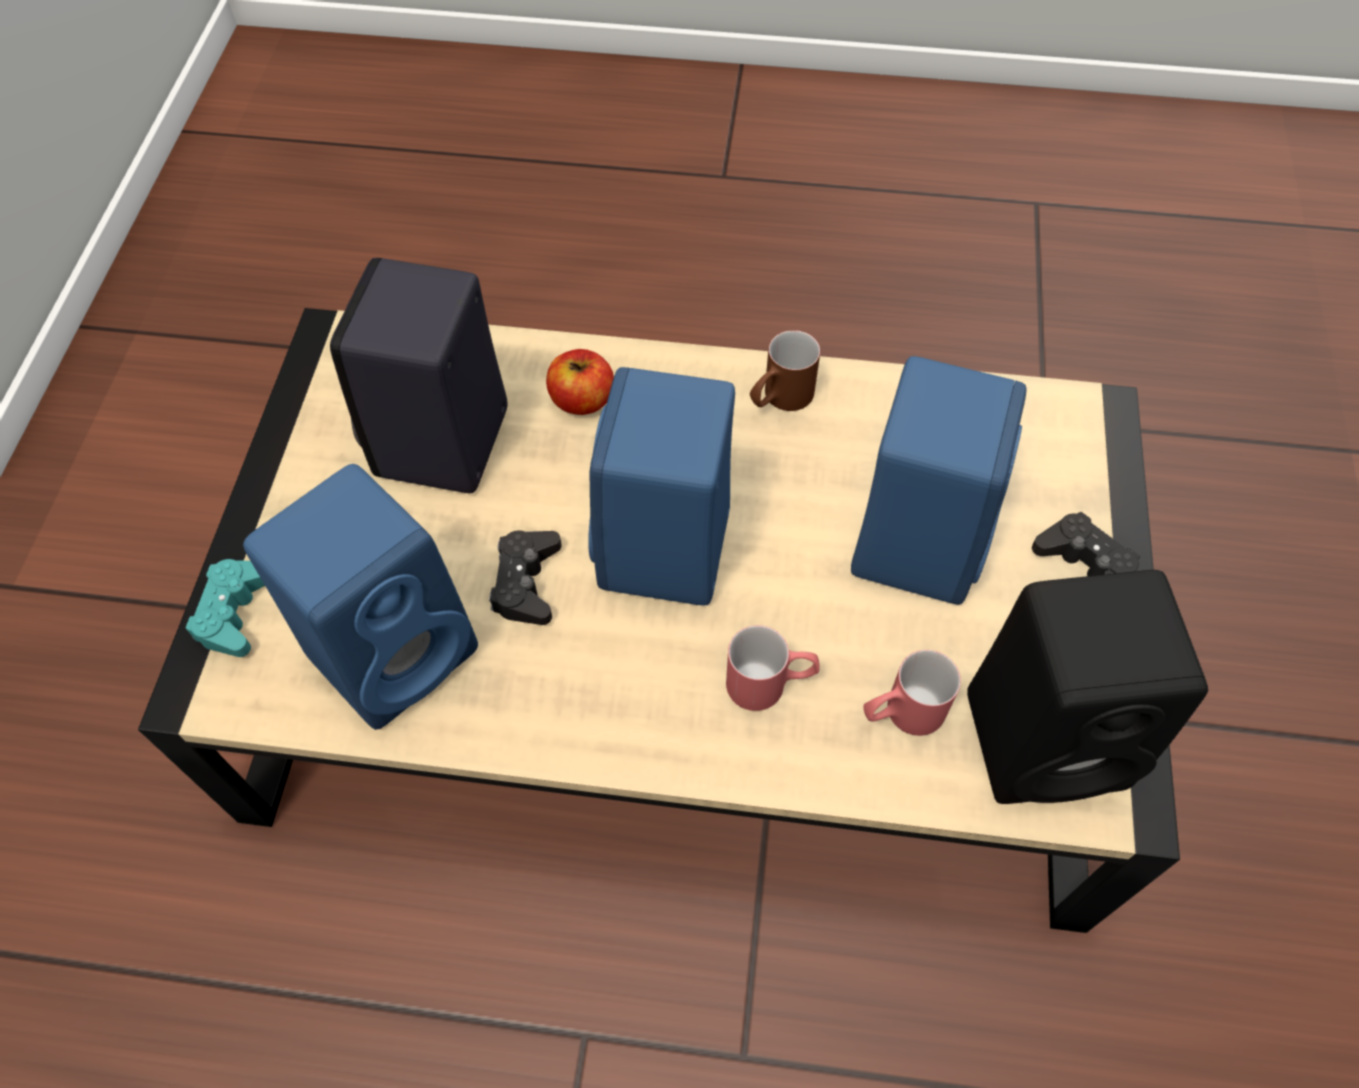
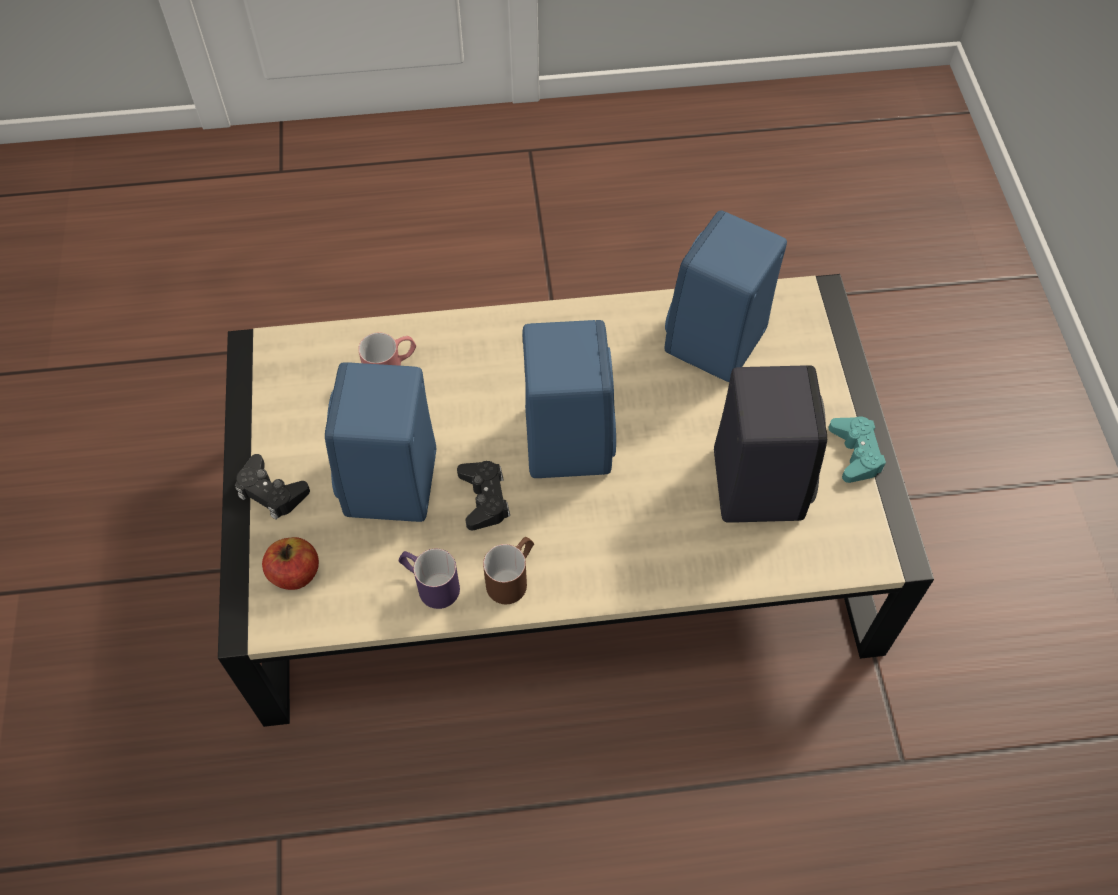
camera: 165 degrees right, 0 degrees up
(235, 612) = (827, 342): turquoise game controller -> turquoise game controller (855, 453)
(526, 582) = (652, 398): black game controller -> black game controller (484, 498)
(582, 400) = (667, 541): apple -> apple (295, 573)
(770, 683) = (476, 371): red mug -> none
(880, 410) = (430, 584): none -> purple mug
(1050, 737) = (299, 376): black speaker -> none

